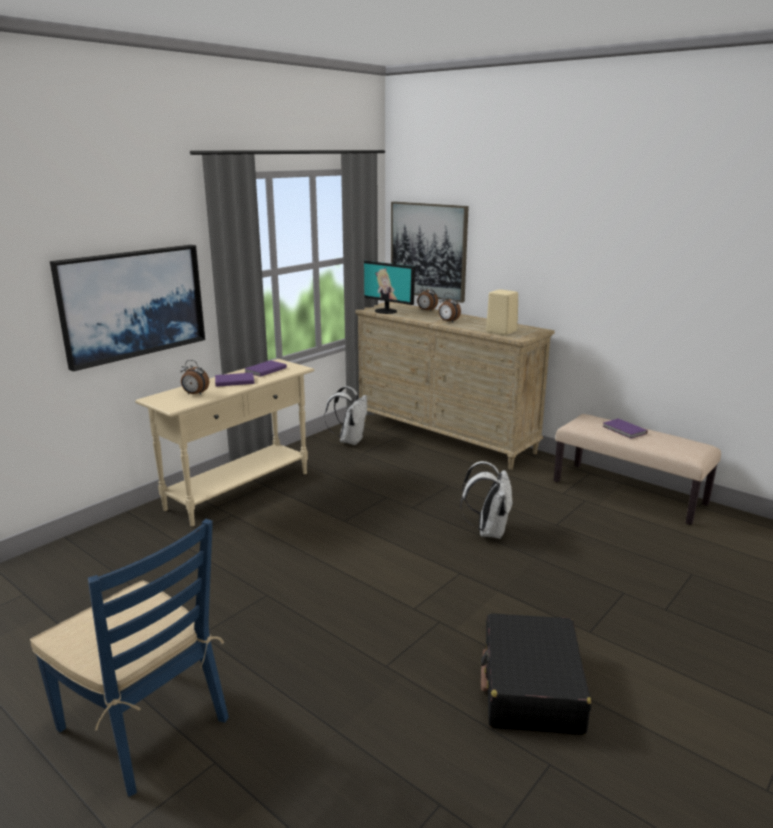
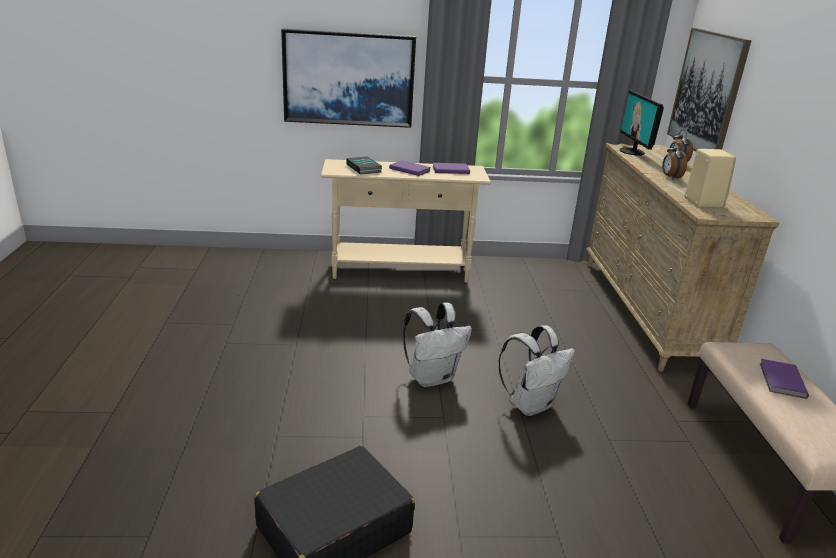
camera: 45 degrees right, 5 degrees up
(144, 724) = (123, 369): blue chair -> none
(195, 394) = (364, 168): alarm clock -> book
(350, 440) = (548, 275): white backpack -> white backpack (432, 377)

